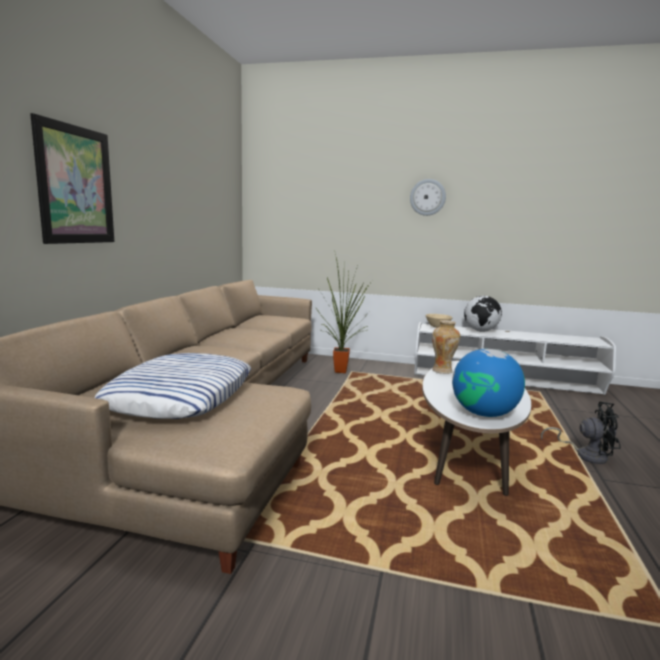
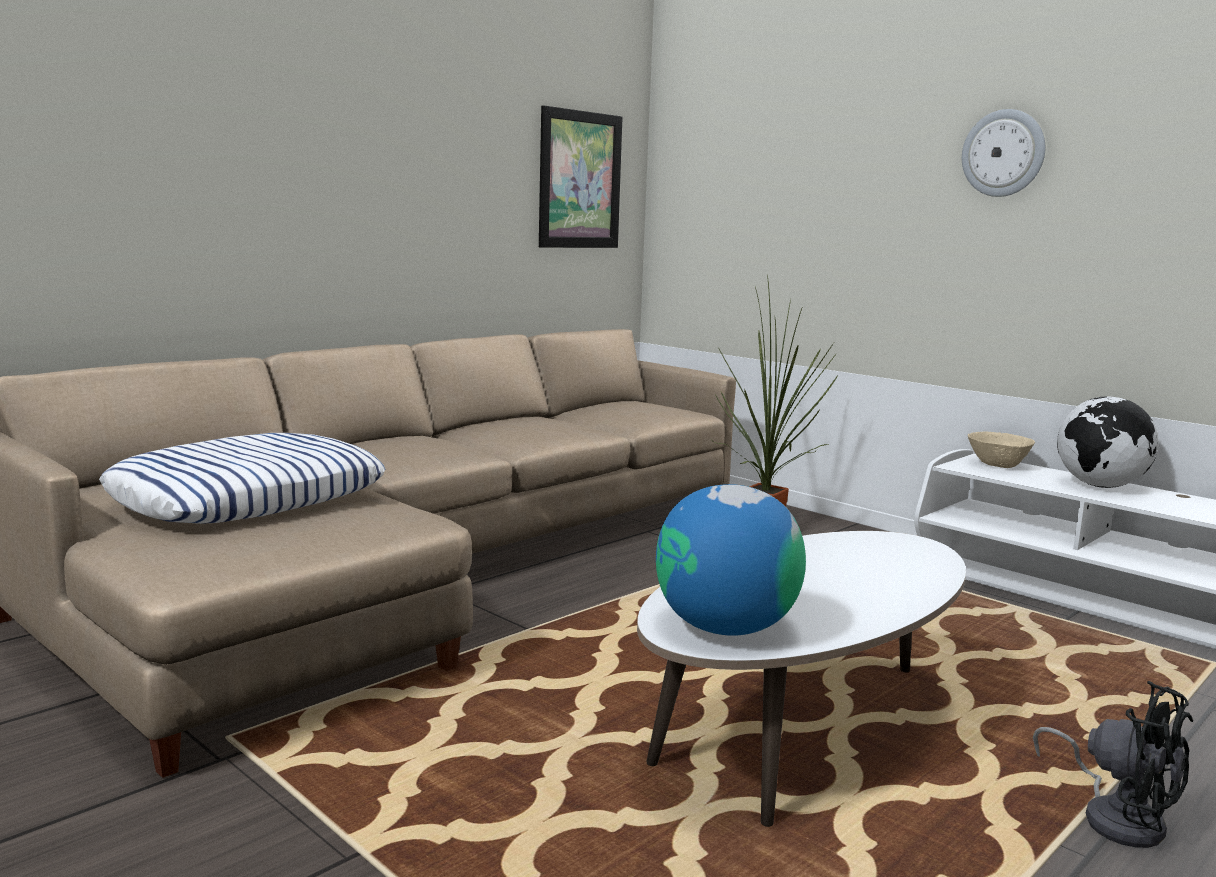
camera: 30 degrees right, 0 degrees up
(76, 185) = (228, 155): picture -> picture (580, 180)
(443, 371) = (810, 544): vase -> none

